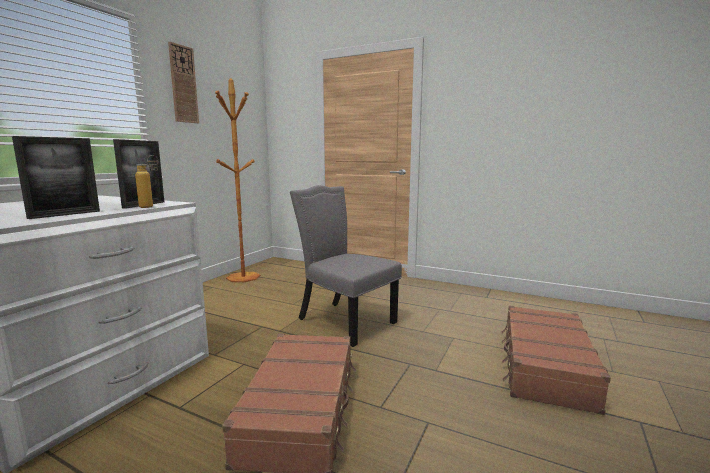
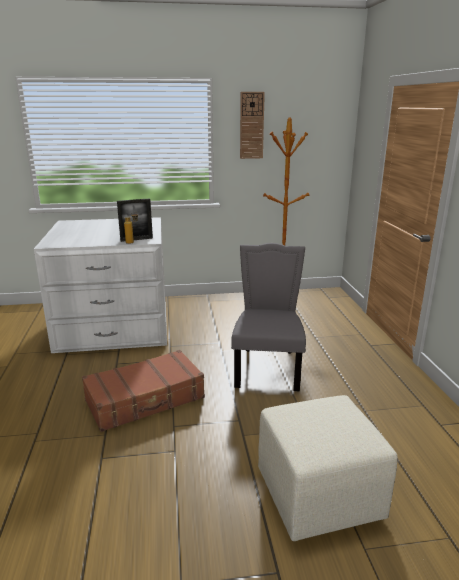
camera: 55 degrees right, 10 degrees up
(65, 214) = (90, 241): picture frame -> none
(545, 367) = (317, 496): brown suitcase -> beige ottoman

